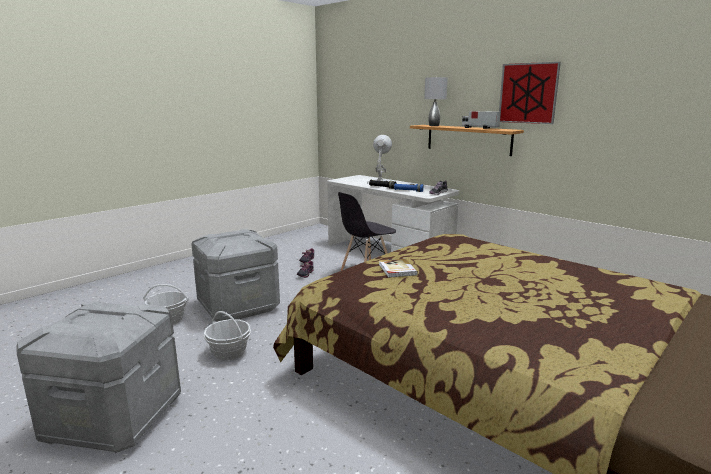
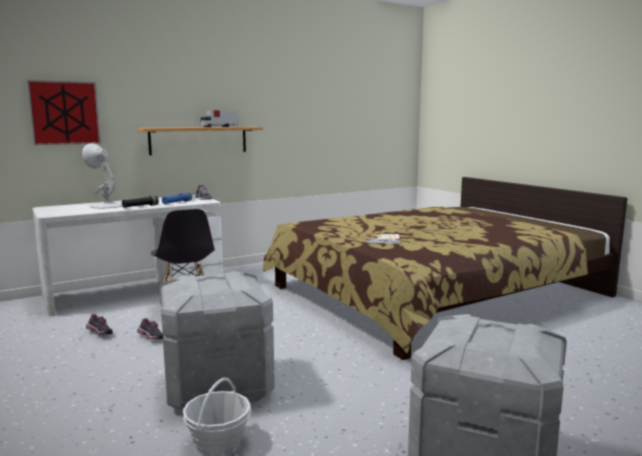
camera: 75 degrees left, 5 degrees down
(229, 352) = (350, 393): basket -> none
(434, 125) = (166, 127): grey table lamp -> none
(528, 93) = (253, 93): picture -> picture (65, 113)

